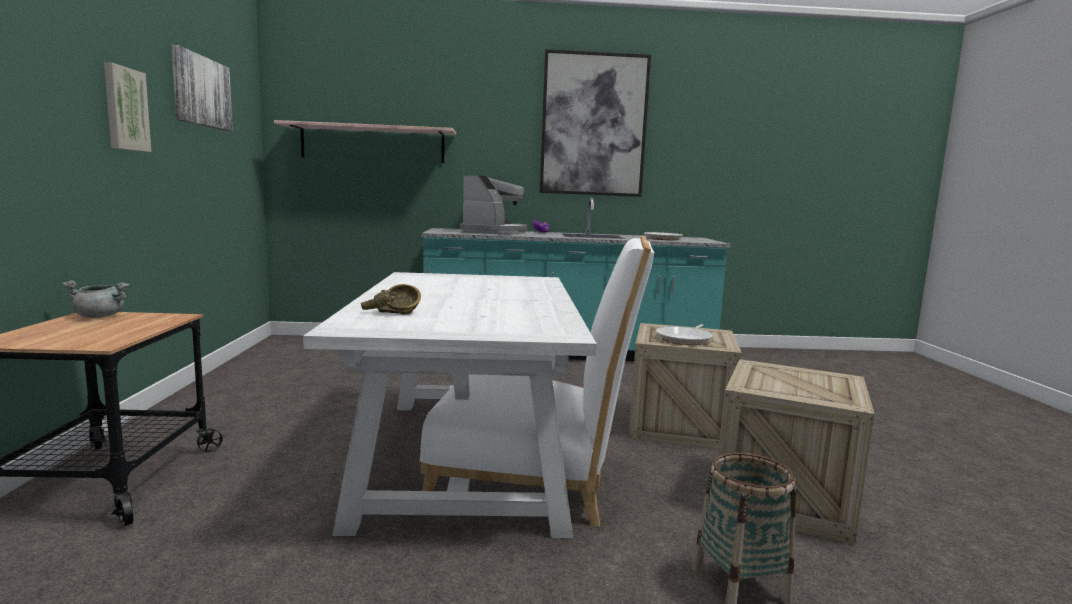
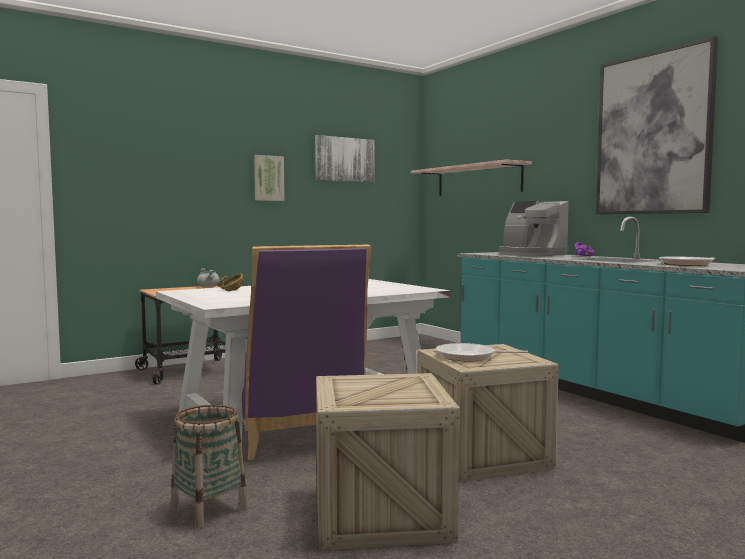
camera: 60 degrees right, 5 degrees down
(494, 232) = (531, 254): coffee machine -> coffee machine turned 60 degrees clockwise
(535, 480) = (294, 433): white chair -> purple chair

